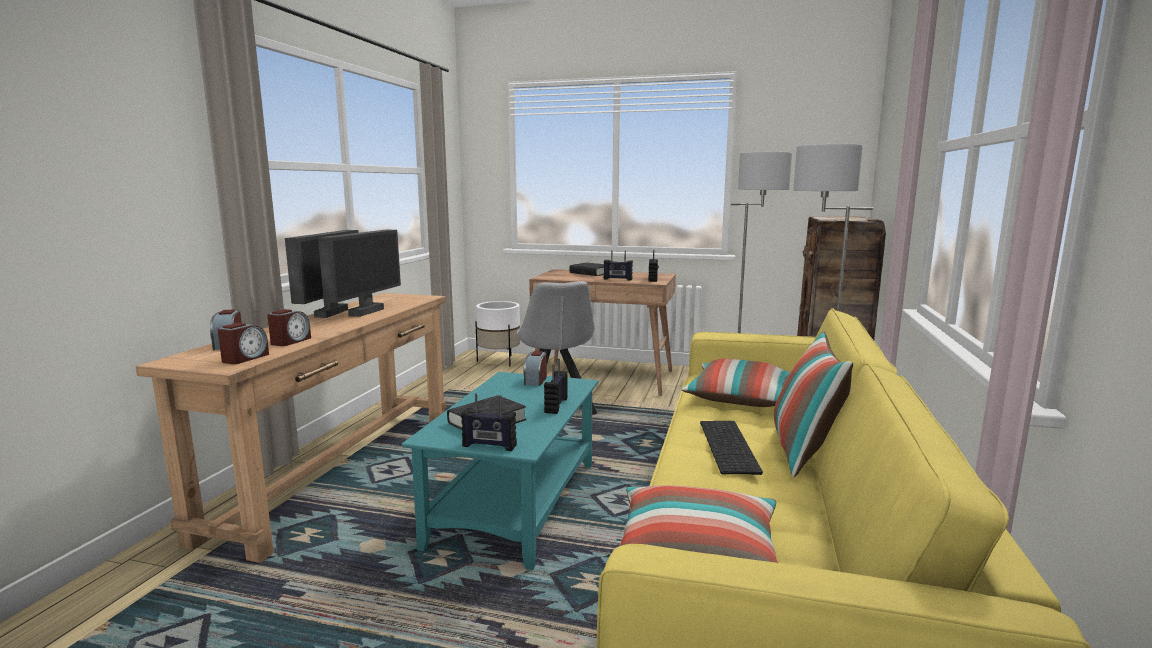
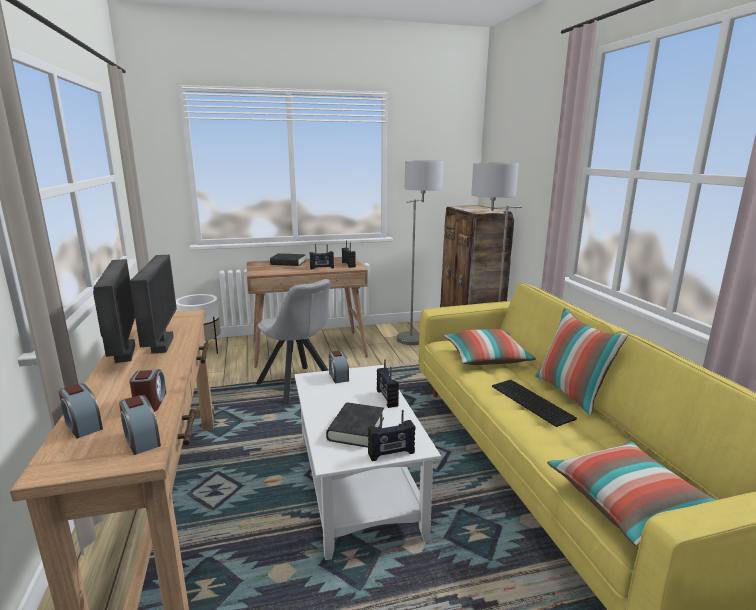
camera: 30 degrees left, 5 degrees up
(245, 358) = (141, 440): alarm clock -> alarm clock turned 150 degrees clockwise
(516, 503) = (358, 485): turquoise coffee table -> white coffee table

